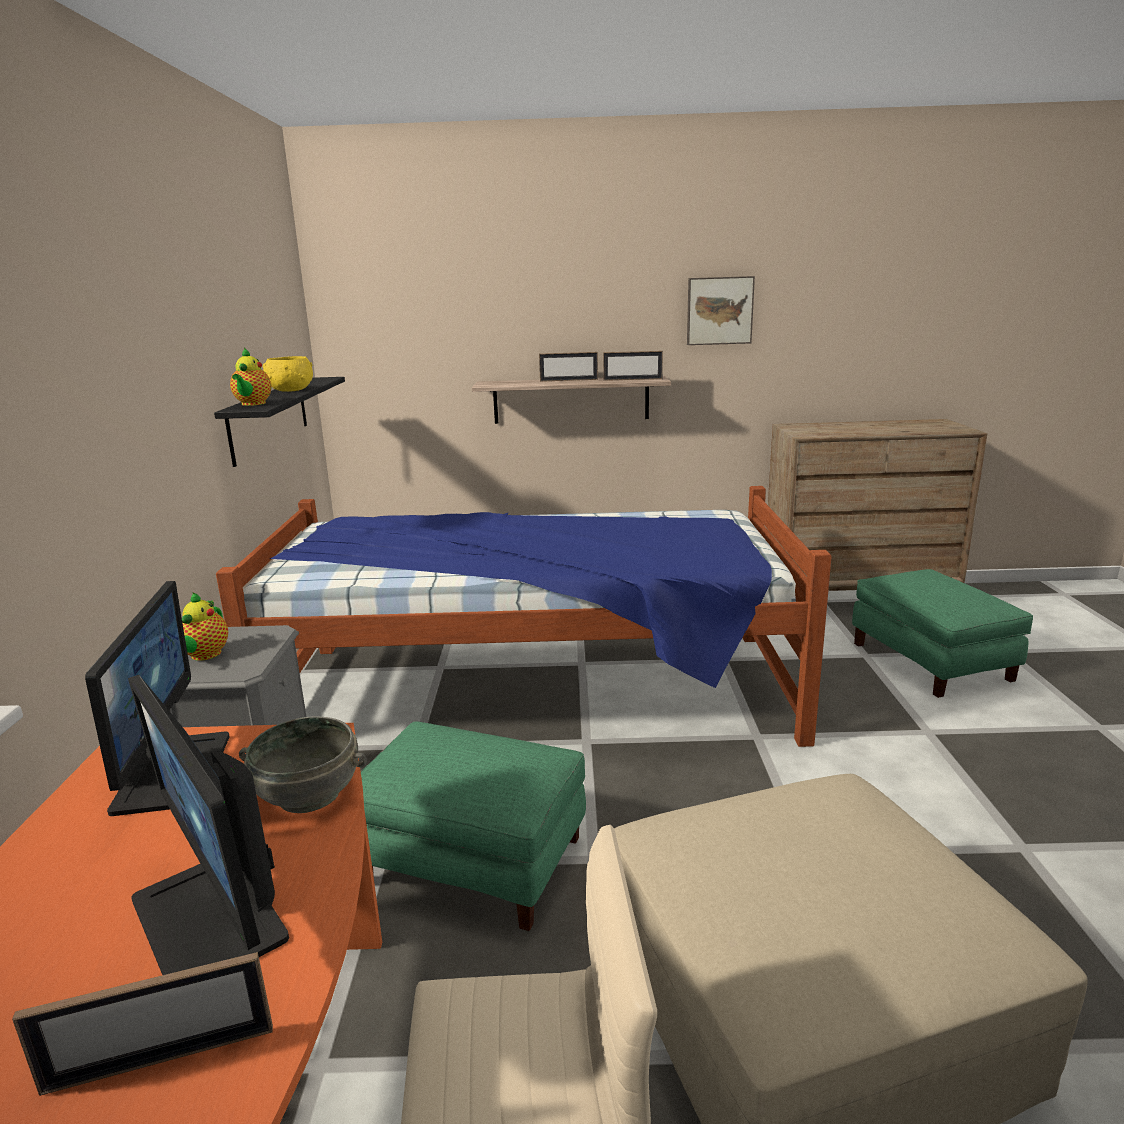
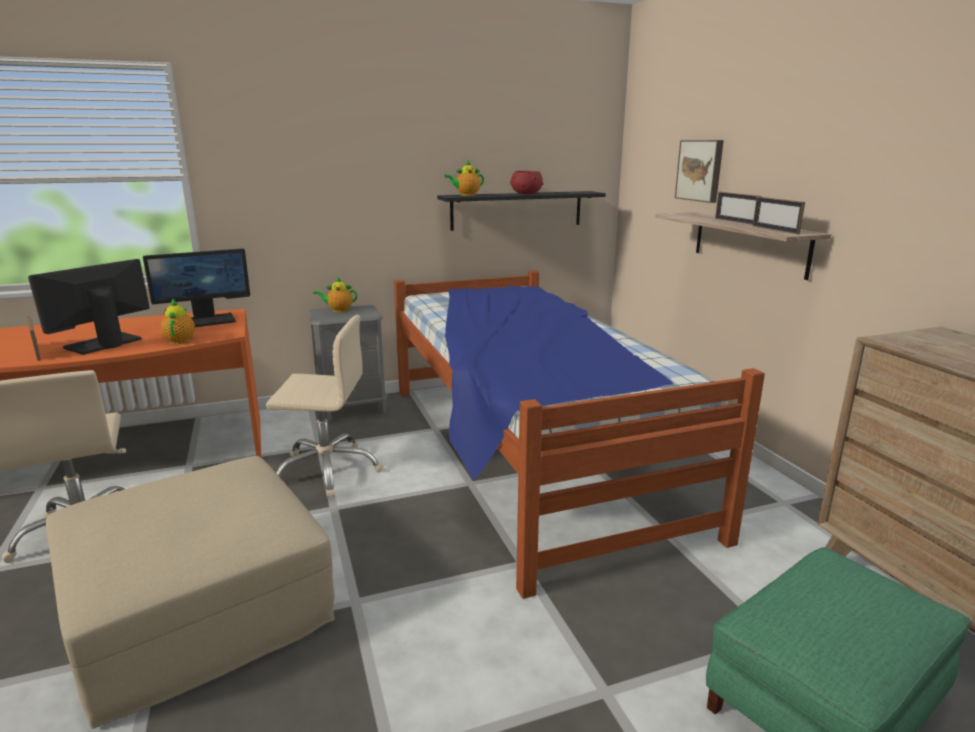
camera: 70 degrees right, 0 degrees up
(290, 390) = (526, 193): yellow bowl -> red bowl
(309, 794) = (181, 340): grey bowl -> teapot
(474, 859) = (327, 470): green ottoman -> beige office chair
(719, 310) = (905, 160): picture -> picture (700, 170)

